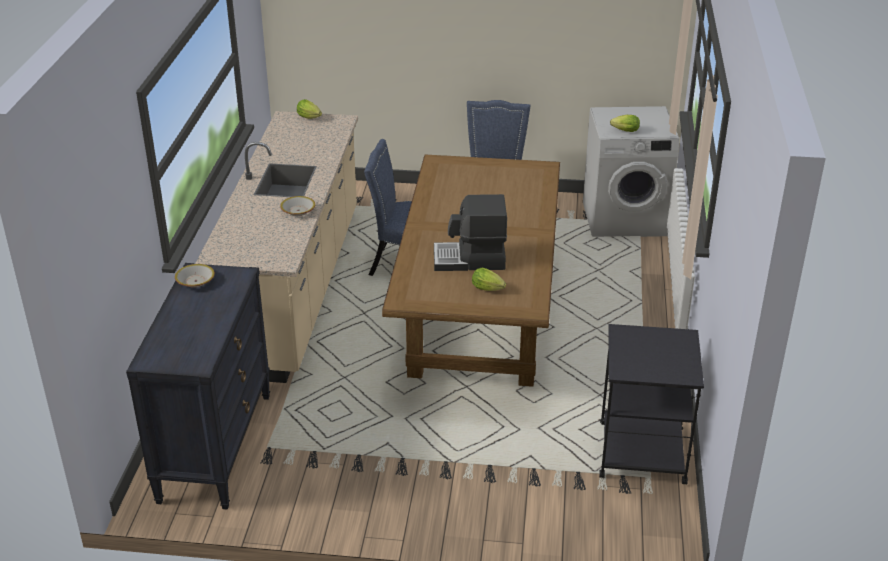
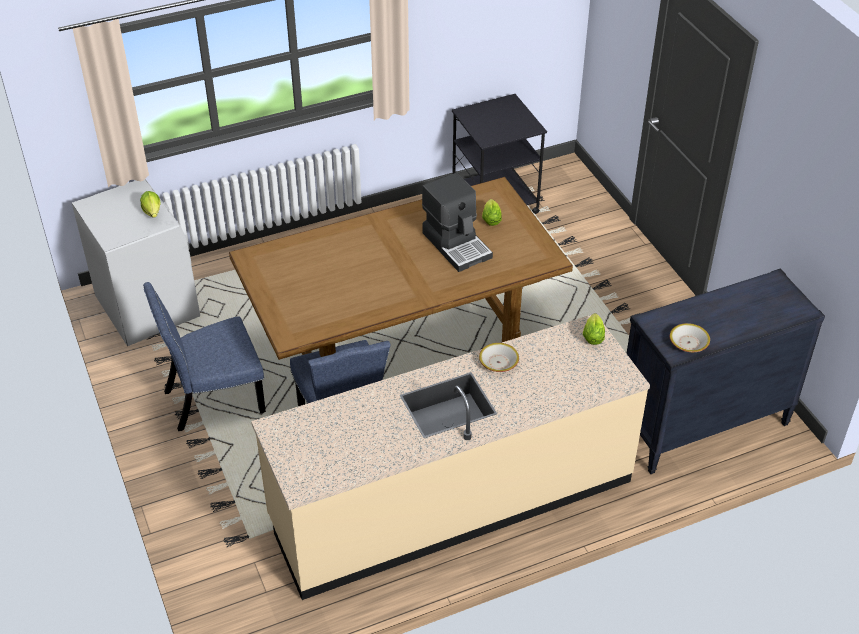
camera: 120 degrees left, 10 degrees up
(310, 118) = (287, 460): lettuce -> lettuce (593, 335)

